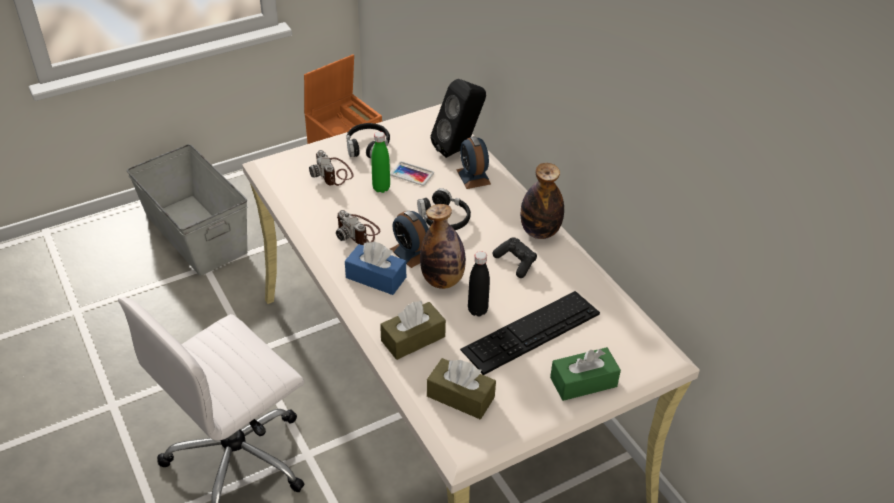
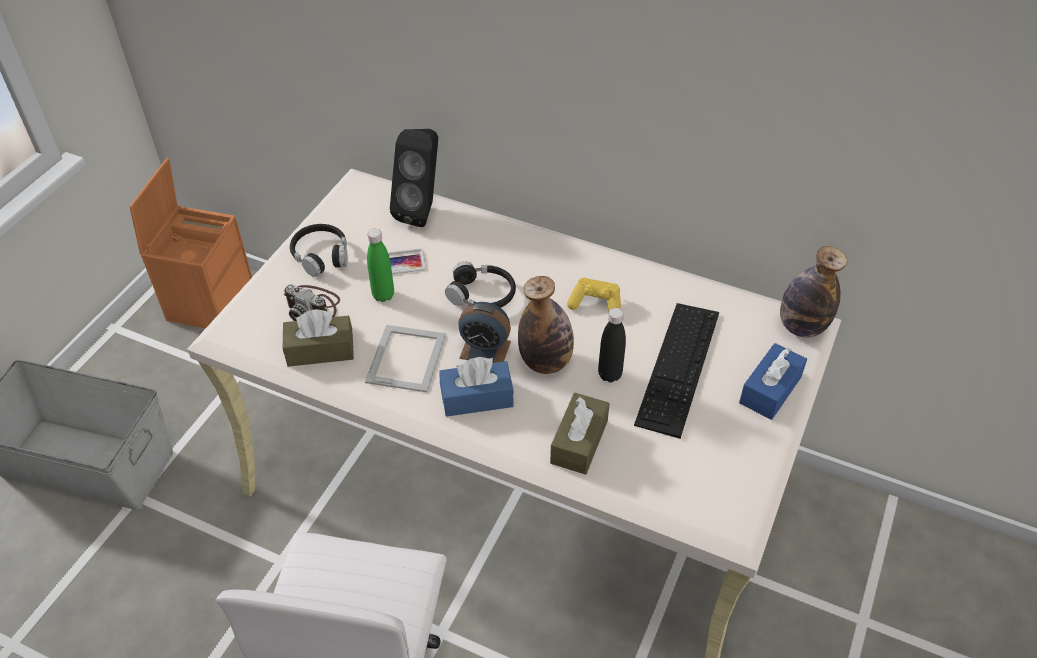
camera: 35 degrees left, 5 degrees up
(358, 231) = (407, 357): camera -> picture frame
(460, 396) = (682, 474): brown tissue box -> brown tissue box (320, 350)
(473, 177) = (466, 234): alarm clock -> none
(515, 262) = (595, 304): black game controller -> yellow game controller
(539, 232) = (586, 260): bottle -> bottle (801, 327)
(583, 382) = (770, 390): green tissue box -> blue tissue box

